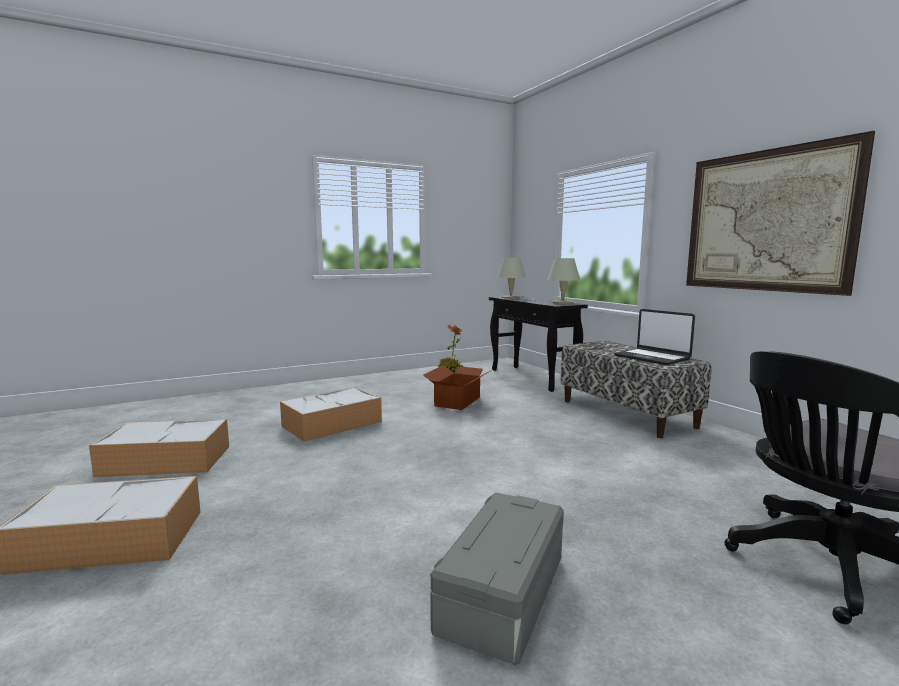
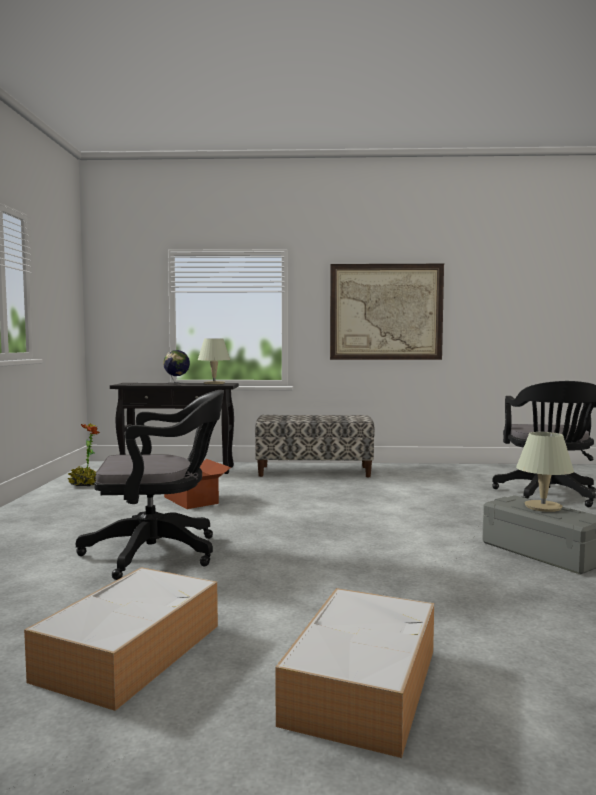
camera: 60 degrees left, 5 degrees down
(331, 424) = (159, 552): storage box -> black office chair
(511, 297) = (137, 384): beige table lamp -> beige table lamp (543, 507)
(541, 299) = (177, 383): none -> globe
(652, 357) = (337, 418): laptop -> none

